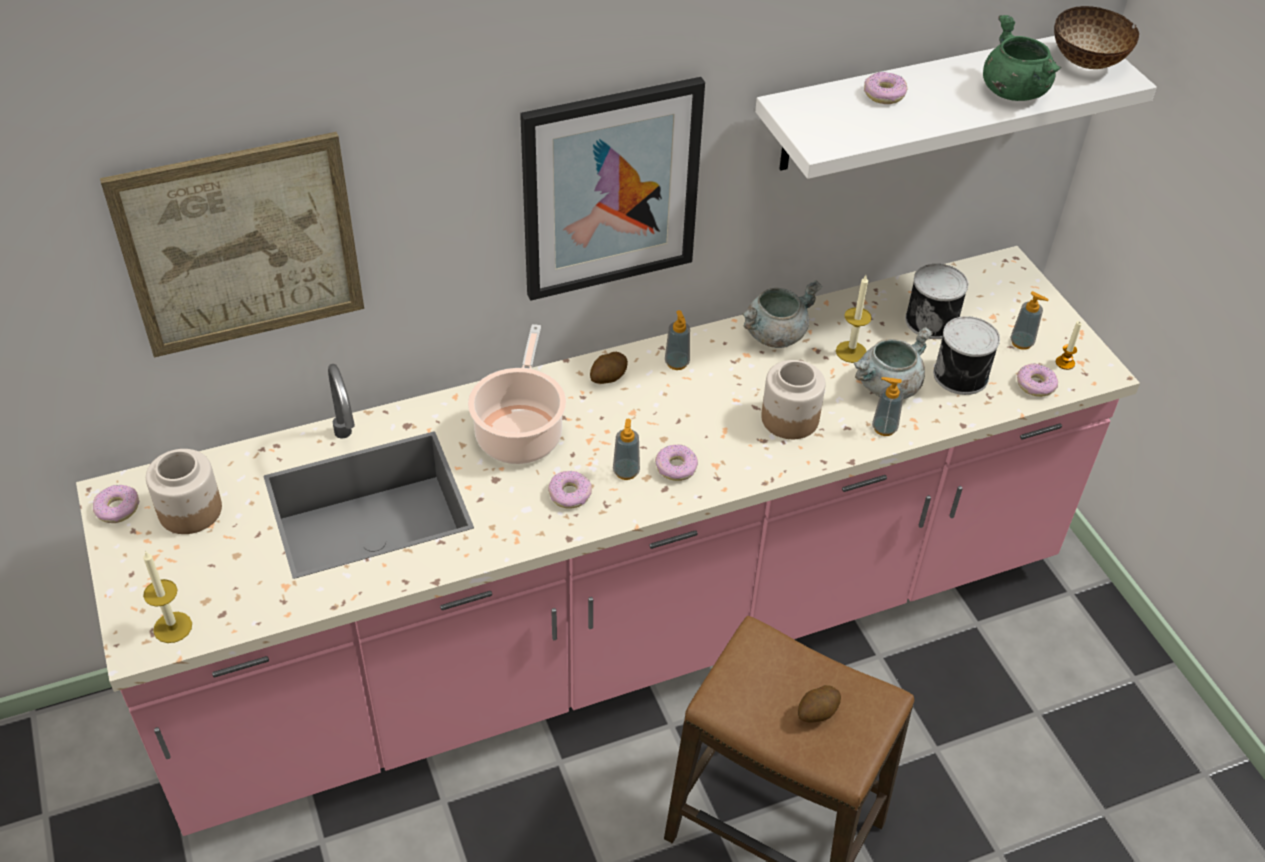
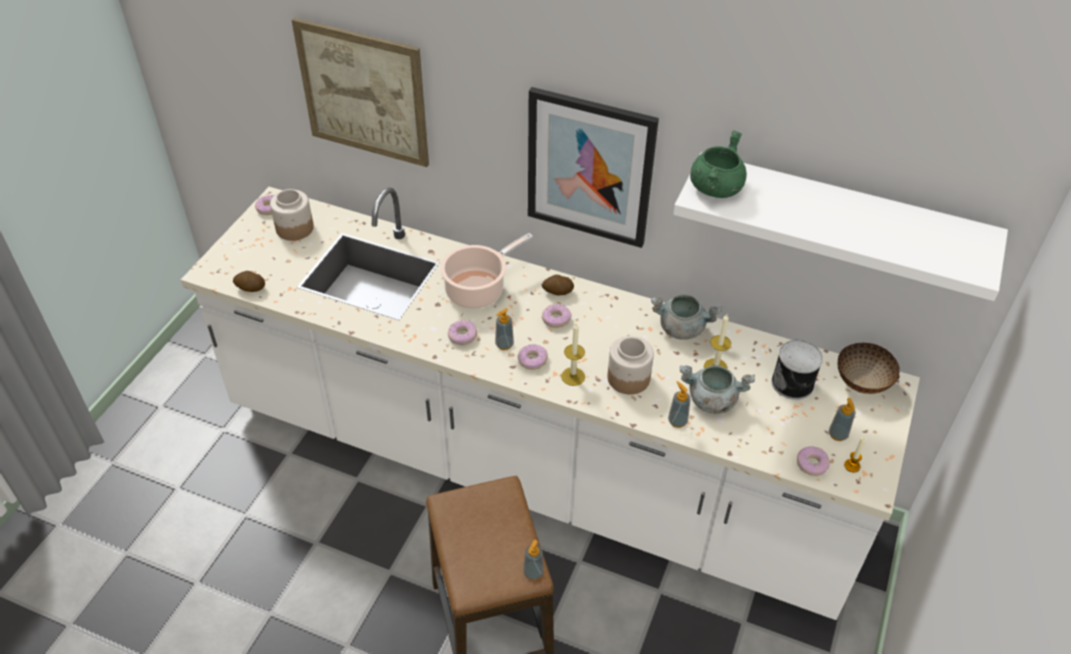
camera: 45 degrees right, 0 degrees up
(172, 627) = (228, 274): candle -> candle (573, 376)
(625, 632) = (533, 468): pink counter -> white counter
(677, 363) = (604, 308): soap dispenser -> soap dispenser (533, 572)
(817, 713) = (488, 551): potato -> potato (250, 288)
(884, 94) = (784, 191): donut -> donut (556, 319)
(962, 376) = (769, 426): can -> none
(1013, 91) = (878, 236): green cooking pot -> green cooking pot (715, 188)
(1086, 63) = (965, 248): bowl -> bowl (861, 383)

